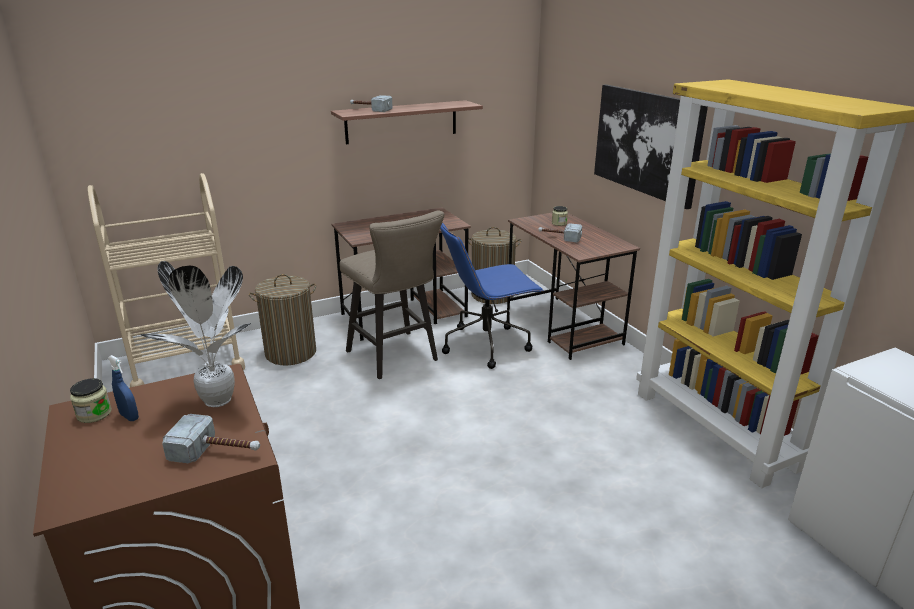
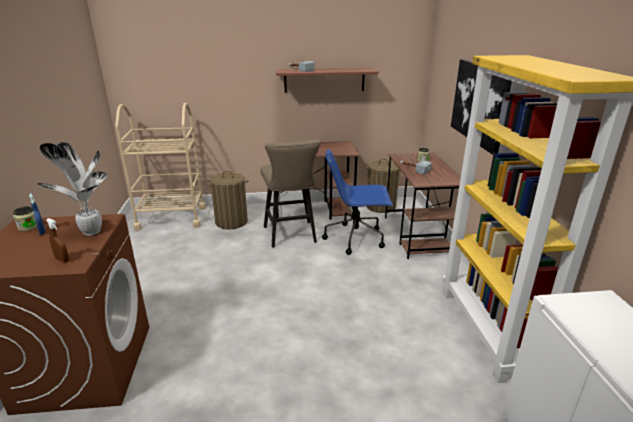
camera: 20 degrees right, 0 degrees up
(217, 452) = (62, 260): hammer -> brown spray bottle

